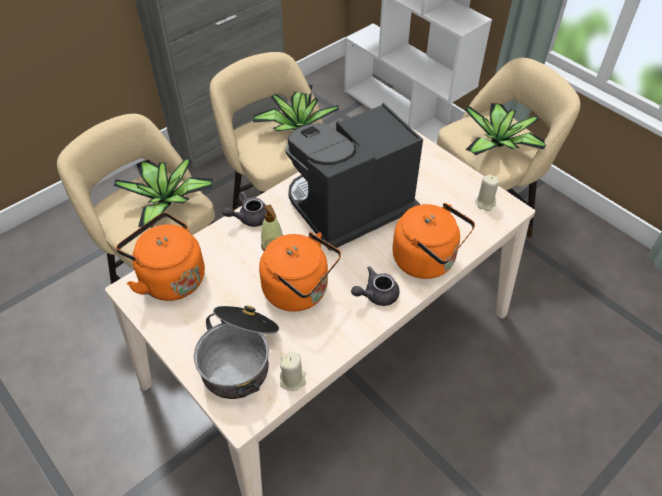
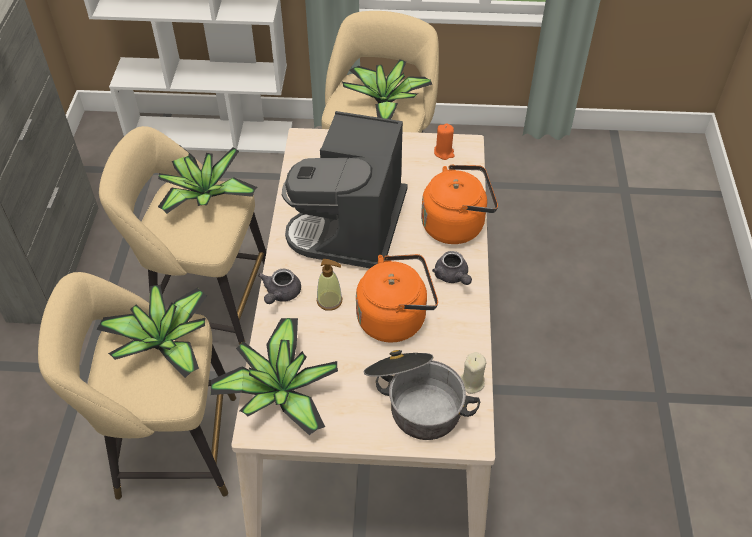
camera: 45 degrees left, 0 degrees up
(170, 278) = (278, 392): orange kettle -> potted plant
(376, 295) = (452, 277): grey teapot -> grey teapot turned 45 degrees counterclockwise
(485, 203) = (444, 153): beige candle -> orange candle

